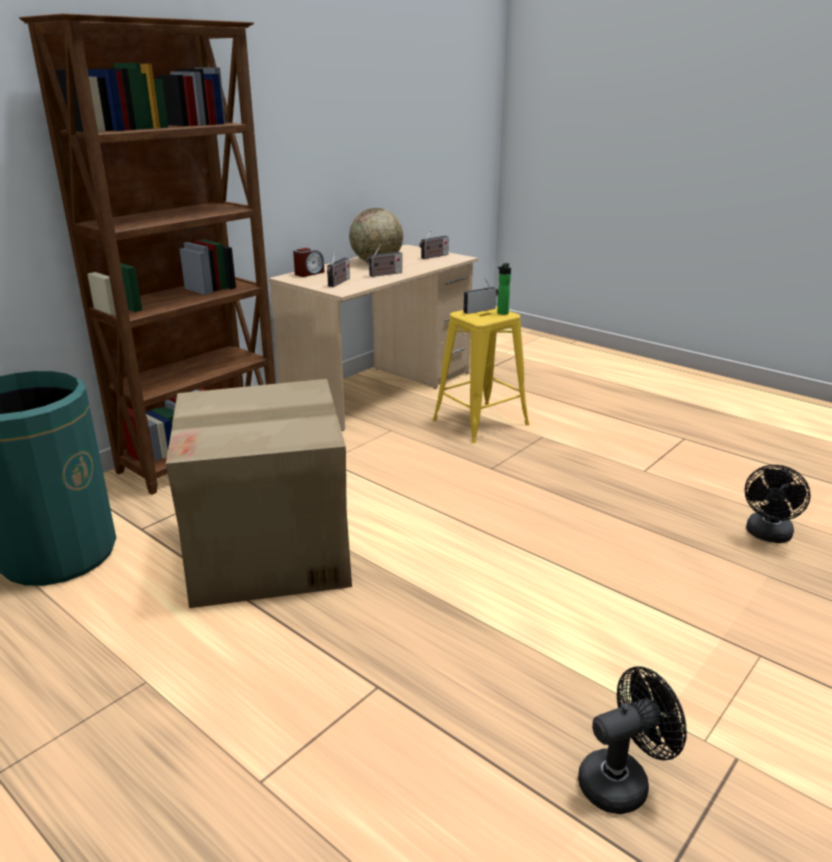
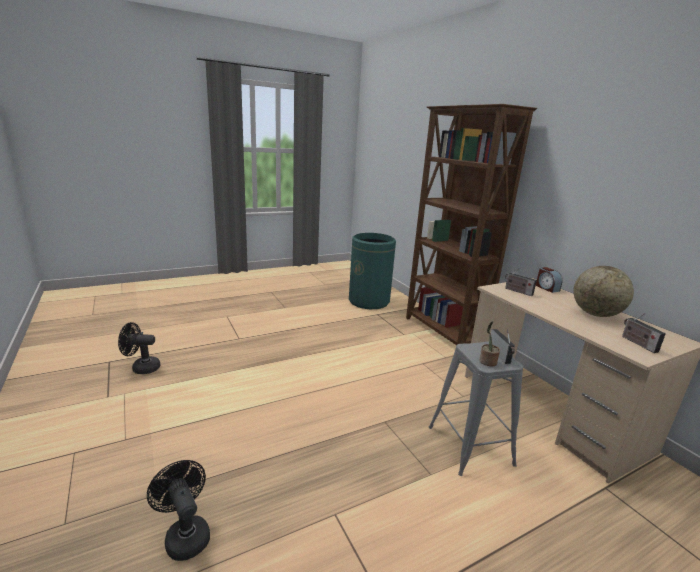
camera: 110 degrees right, 5 degrees down
(270, 551) = (340, 334): cardboard box -> none
(384, 274) = (547, 308): radio -> none
(481, 422) = (470, 446): yellow stool -> grey stool
(502, 313) = (487, 362): bottle -> potted plant
(622, 781) = (141, 368): black fan -> black fan turned 90 degrees clockwise

